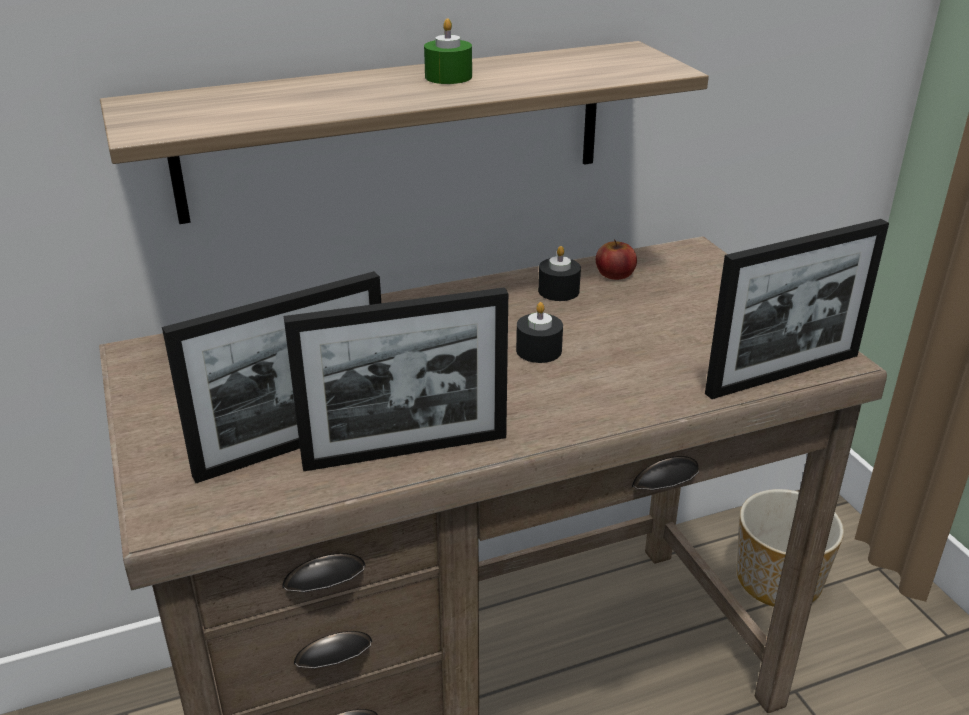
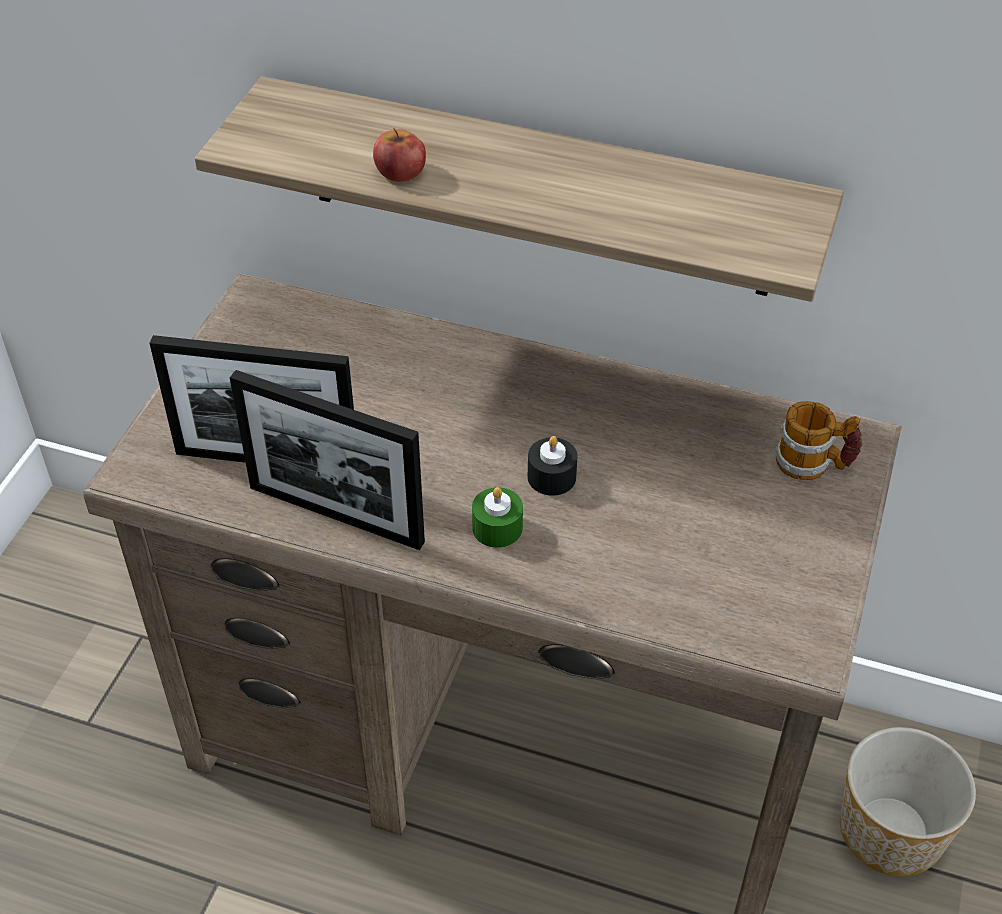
camera: 40 degrees right, 15 degrees up
(448, 77) = (561, 173): green candle -> green candle (497, 528)
(558, 291) = (654, 417): black candle -> none
(615, 273) = (736, 426): apple -> apple (400, 171)
(687, 271) = (813, 464): none -> mug
(783, 374) = (733, 637): picture frame -> none

